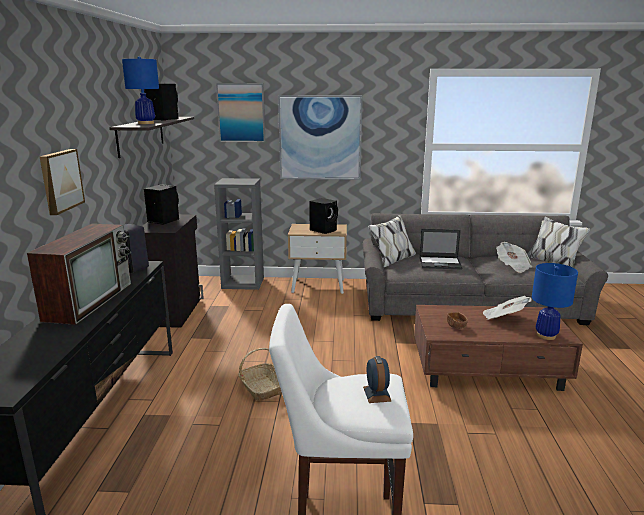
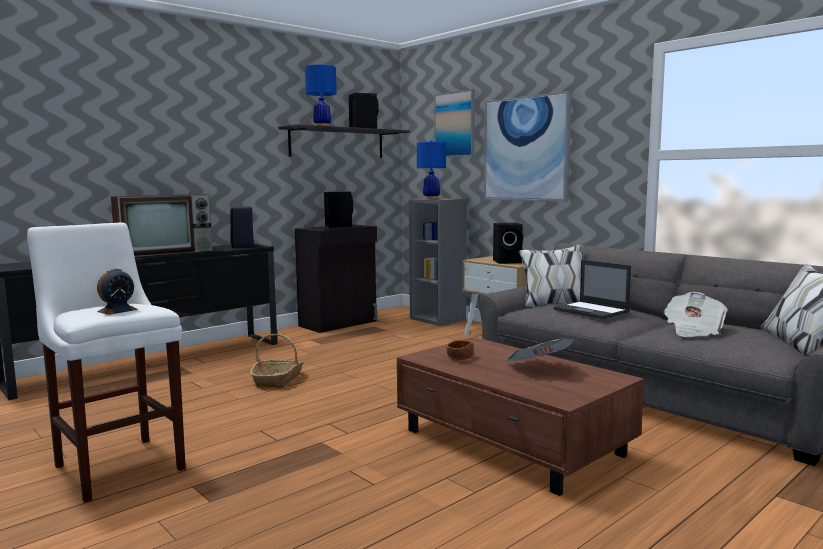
camera: 45 degrees right, 10 degrees down
(60, 180) = (189, 157): picture -> none
(546, 336) = (541, 392): blue table lamp -> blue table lamp (431, 198)

